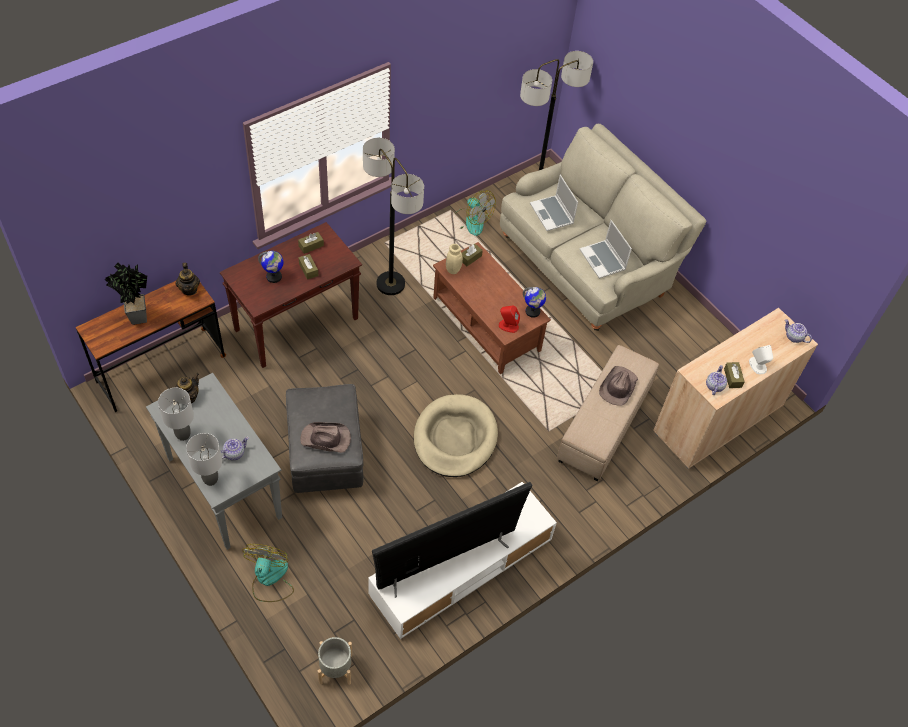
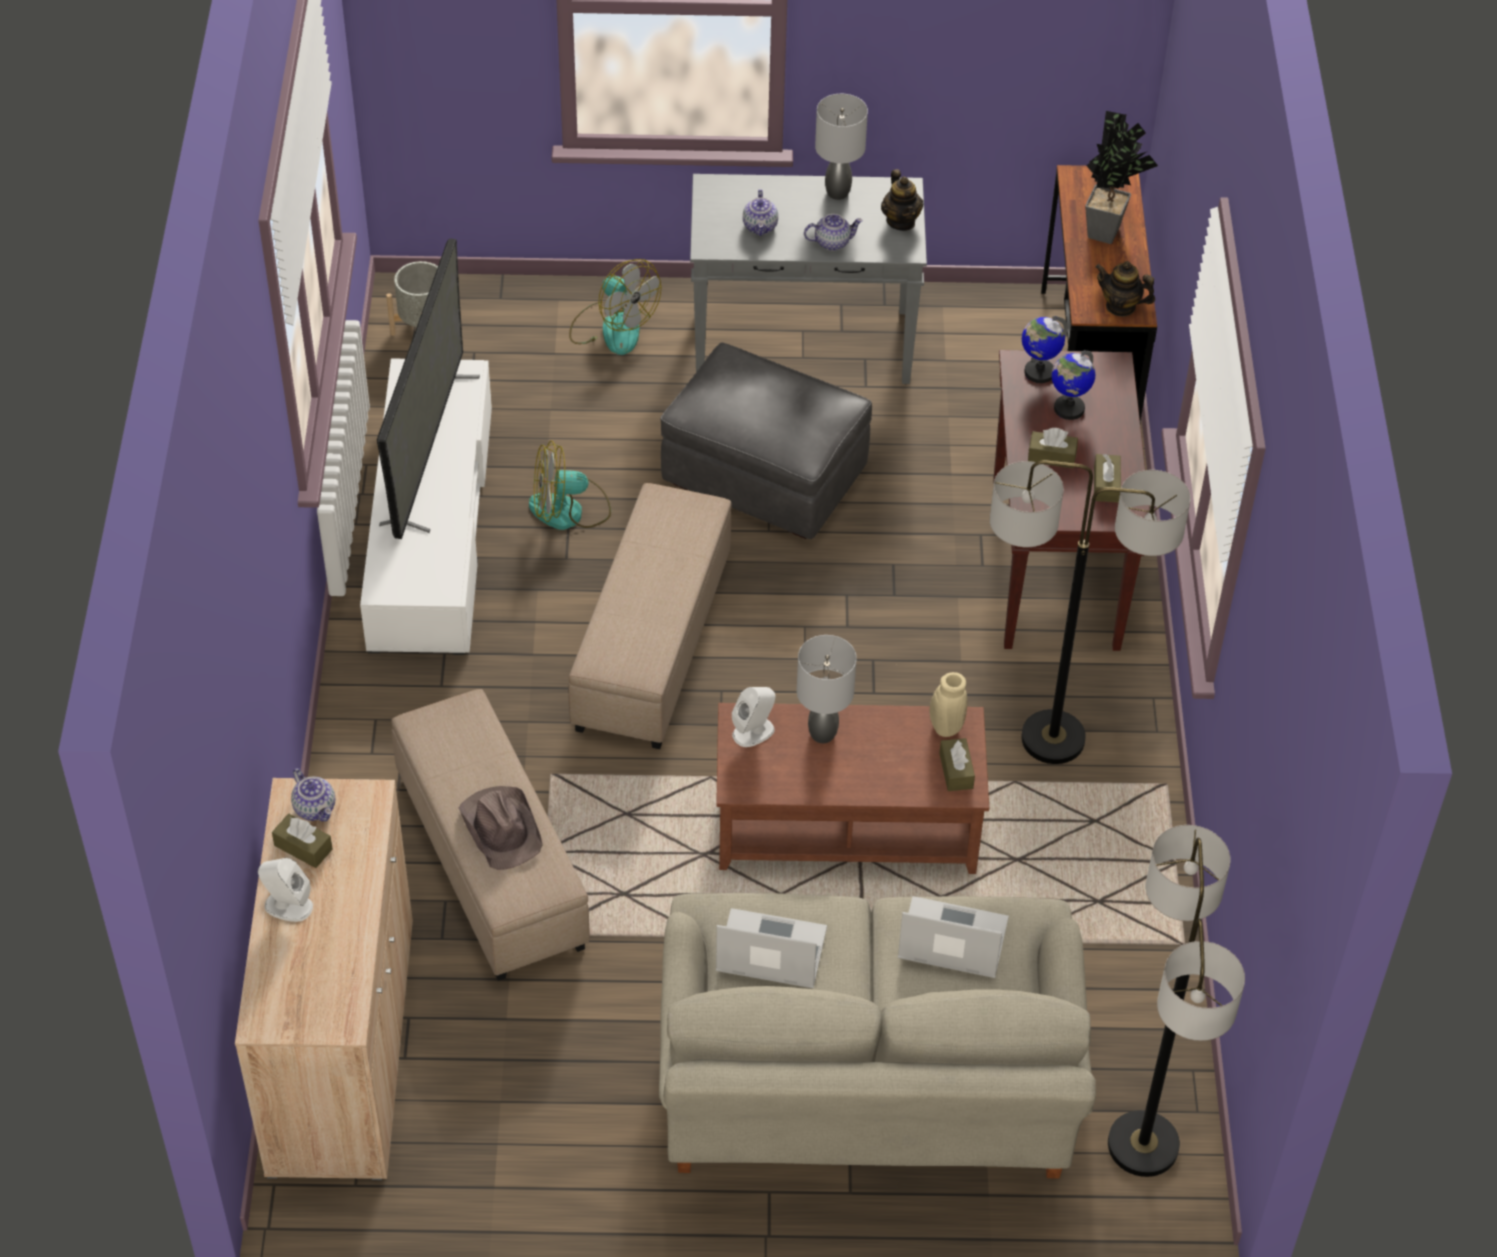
camera: 130 degrees right, 5 degrees down
(211, 480) = (737, 188): grey table lamp -> grey table lamp (821, 734)
(326, 439) = (735, 394): brown hat -> none
(455, 438) = (650, 644): beige dog bed -> beige ottoman
(470, 221) = (1127, 958): fan -> fan (569, 510)
(508, 326) = (754, 731): red speaker -> white speaker
(532, 311) = (755, 787): globe -> globe (1039, 372)
(793, 337) = (285, 1014): teapot -> teapot (832, 242)

